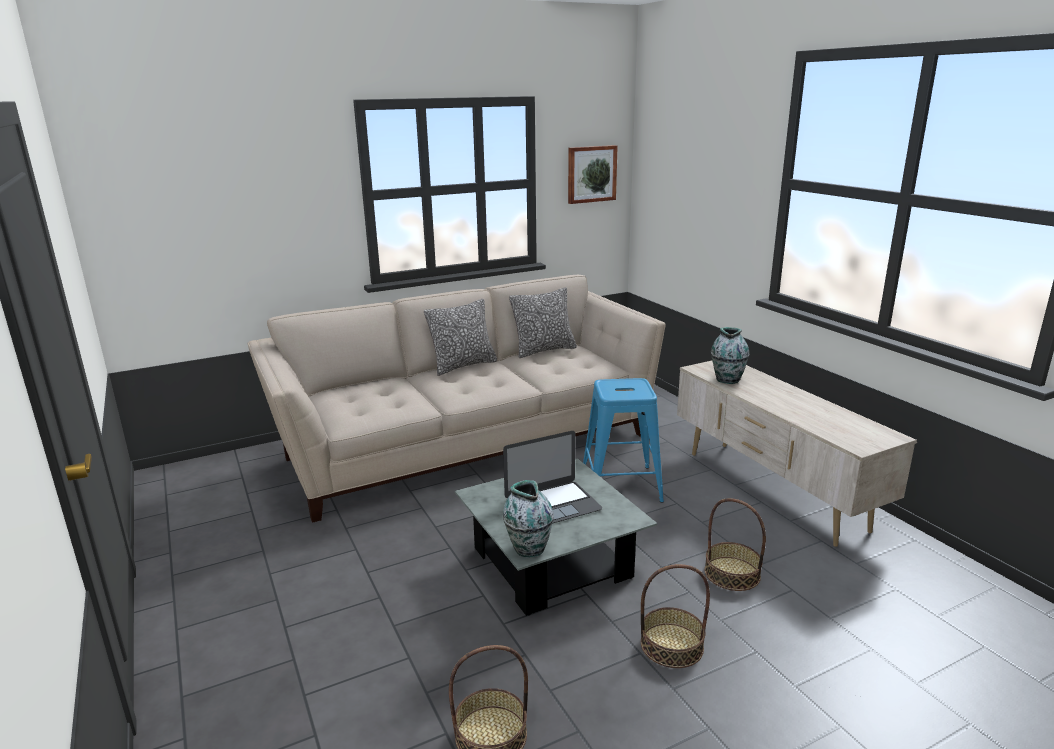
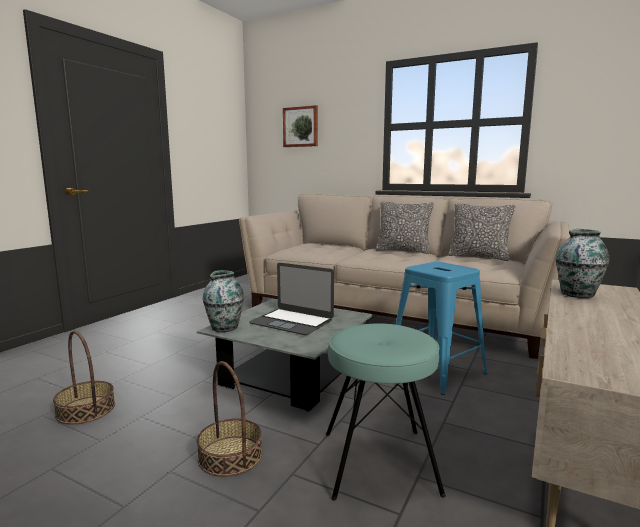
camera: 55 degrees right, 10 degrees down
(591, 174) = (600, 111): picture -> picture (301, 127)
(732, 573) = (379, 462): basket -> turquoise stool

